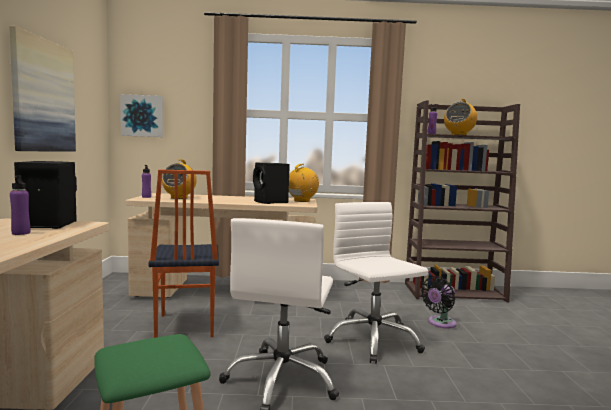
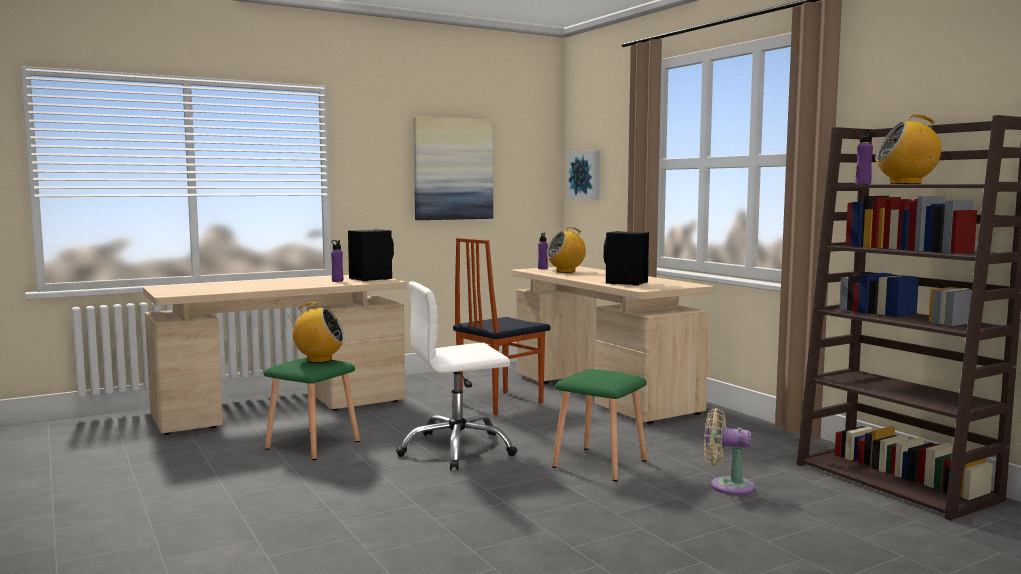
camera: 60 degrees right, 0 degrees up
(301, 201) = (673, 285): radio -> radio (319, 360)
(372, 340) = (601, 463): white office chair -> green stool
(440, 323) = (727, 486): black fan -> beige fan

